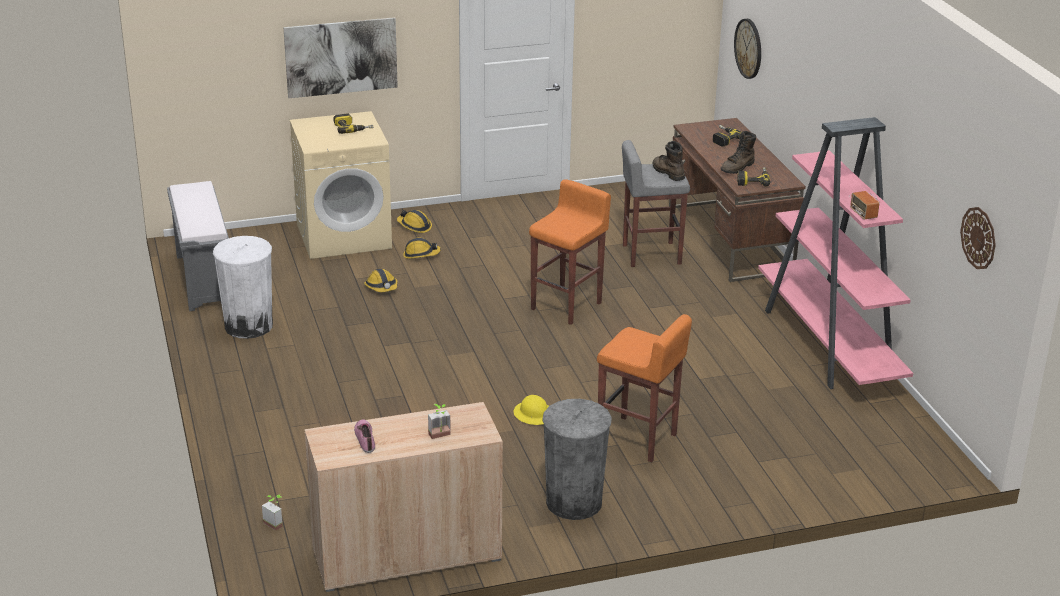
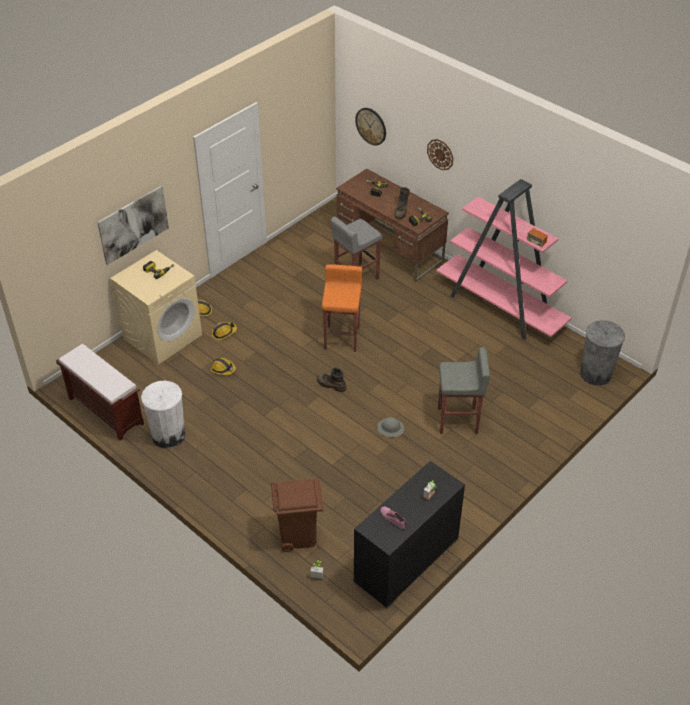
camera: 30 degrees left, 15 degrees up
(203, 279) = (105, 411): grey bench -> brown bench
(297, 474) = (298, 534): none -> brown trash can
(406, 554) = (406, 560): beige cabinet -> black cabinet
(534, 414) = (390, 428): yellow hard hat -> grey hard hat
(574, 502) = (461, 481): grey trash can -> grey trash can (595, 374)
(637, 440) = (458, 421): orange stool -> grey stool
(667, 172) = (362, 228): brown boot -> brown boot (331, 385)
(978, 238) = (623, 246): wall clock -> wall clock (440, 154)

